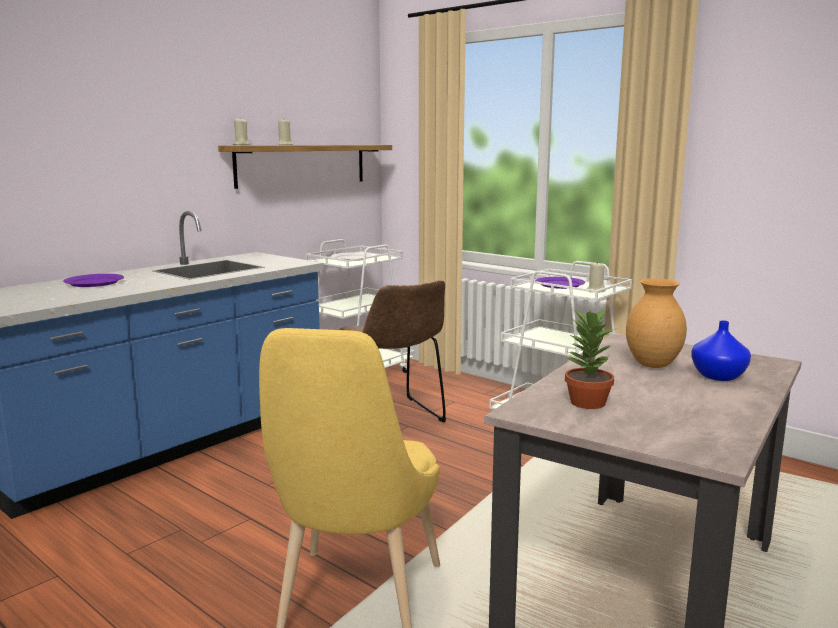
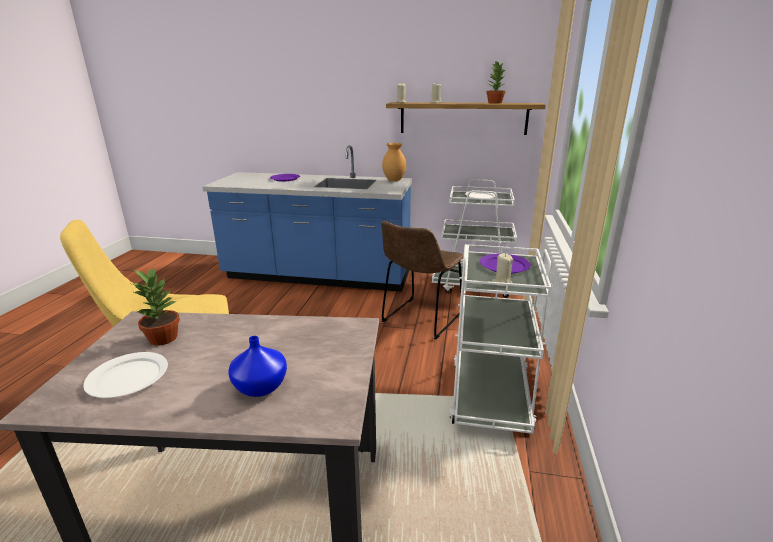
camera: 60 degrees right, 10 degrees up
(339, 144) = (494, 103): none -> potted plant
(653, 365) = (279, 350): brown vase -> brown vase (394, 180)
(673, 419) = (128, 377): none -> white plate

